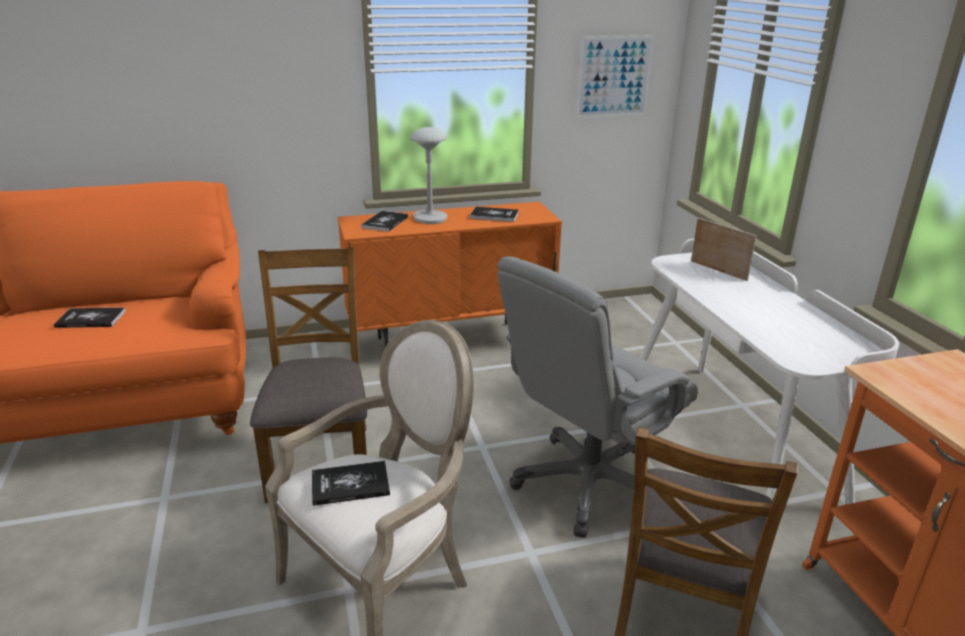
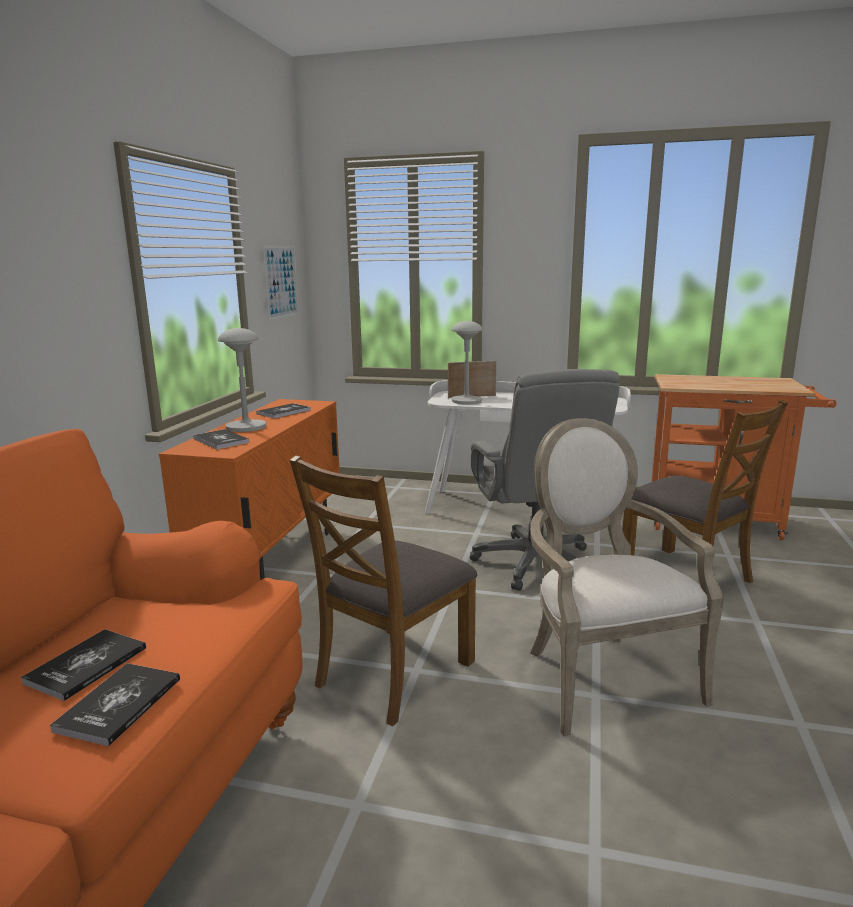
camera: 60 degrees left, 10 degrees down
(321, 460) = (393, 673): brown chair -> brown chair turned 75 degrees counterclockwise
(350, 484) = (610, 573): book -> book (119, 704)
(691, 273) = (466, 401): none -> grey table lamp

